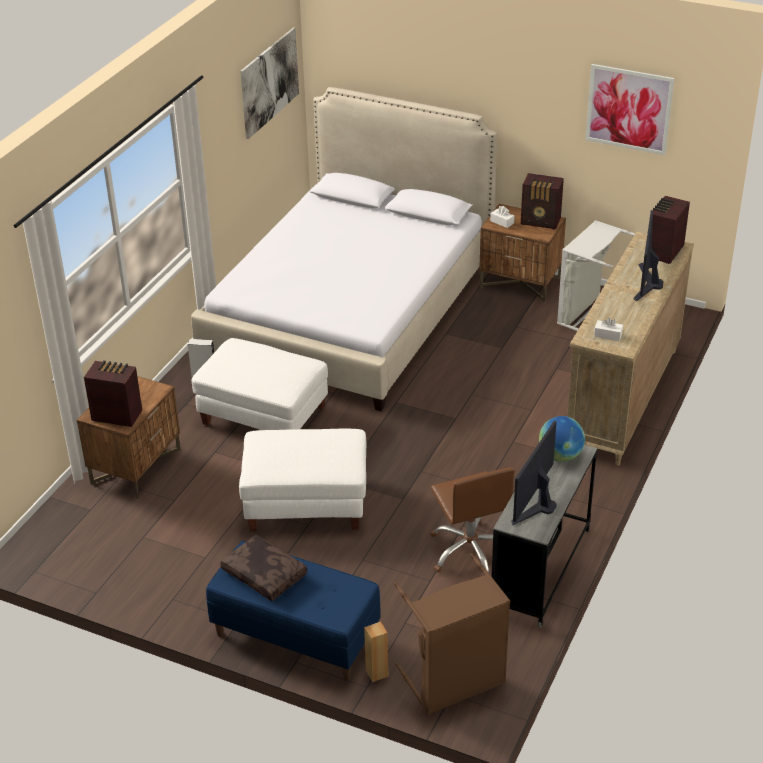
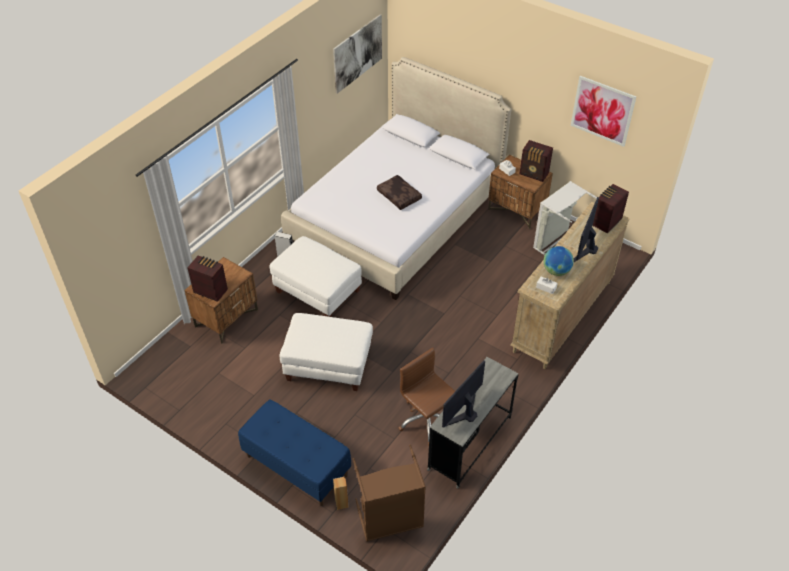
camera: 10 degrees right, 10 degrees up
(265, 574) = (278, 428): brown pillow -> brown pillow (399, 196)
(470, 551) = (427, 420): brown office chair -> brown office chair turned 150 degrees clockwise
(560, 456) = (491, 375): globe -> globe (556, 271)

